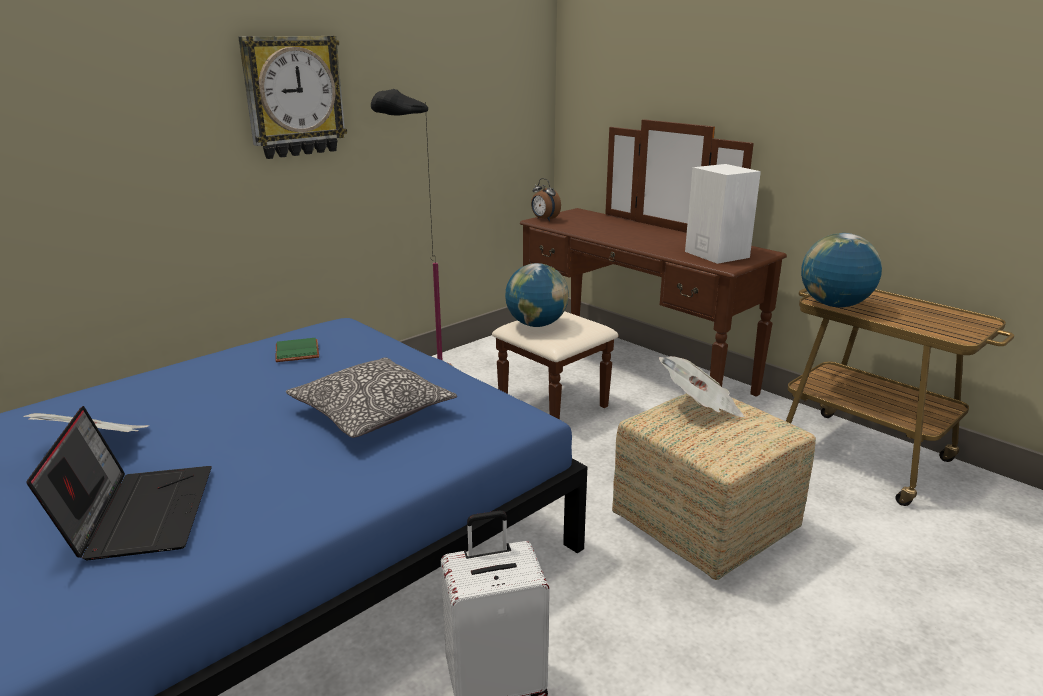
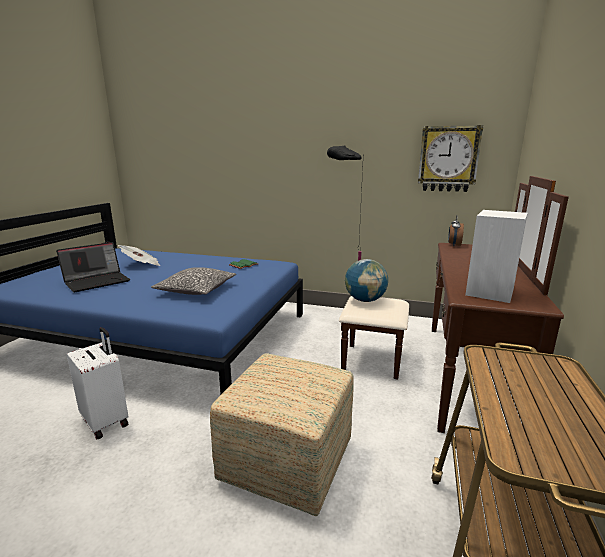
camera: 60 degrees right, 5 degrees down
(293, 96) = (308, 149): wall clock -> wall clock (448, 159)
(700, 407) = (303, 371): newspaper -> none
(834, 305) = (485, 361): globe -> none

